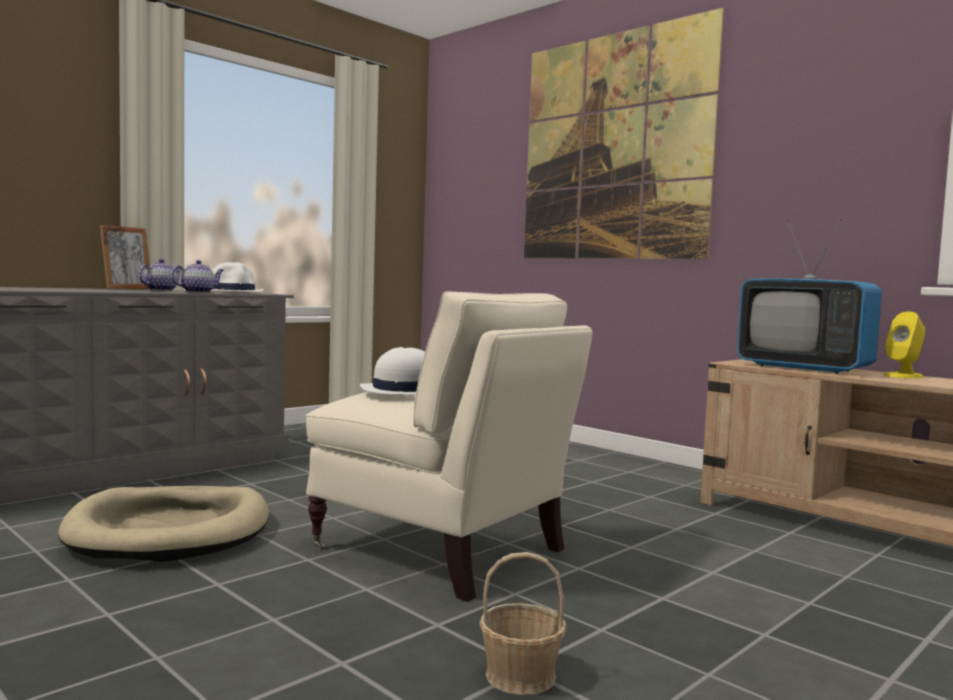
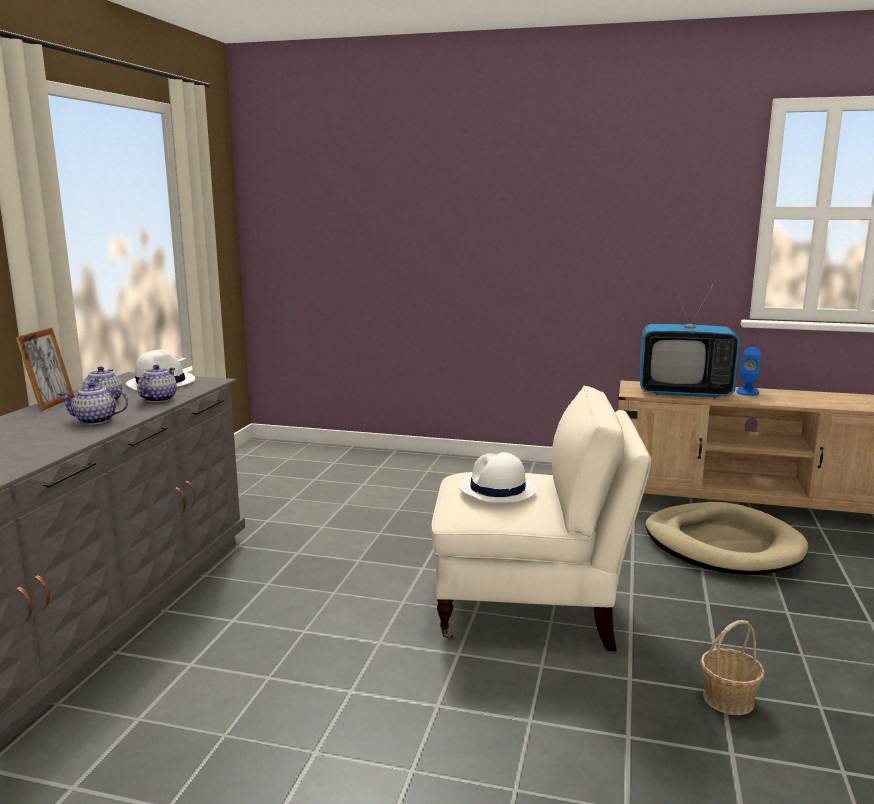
camera: 30 degrees left, 10 degrees up
(118, 290) = (94, 420): none -> teapot
(170, 531) = (300, 665): beige dog bed -> beige dog bed (722, 545)
(613, 147) = (471, 190): picture -> none
(903, 376) = (747, 392): yellow speaker -> blue speaker

